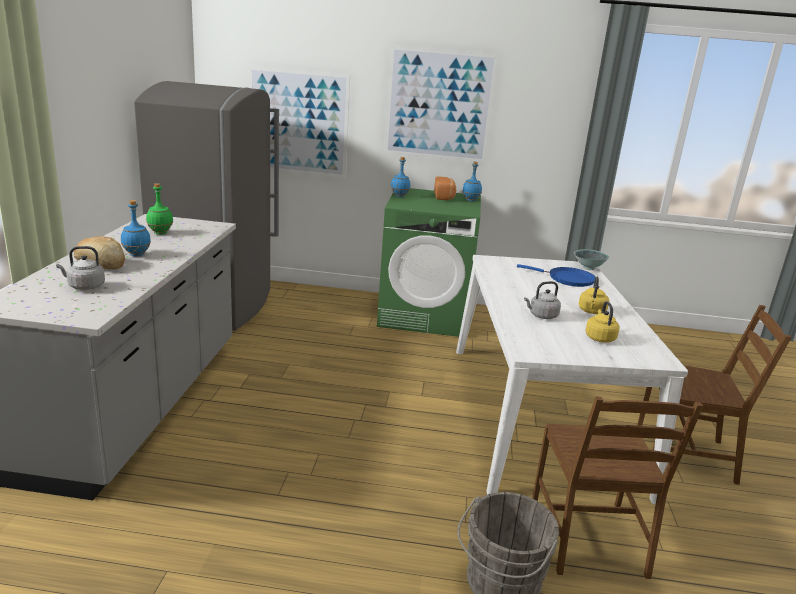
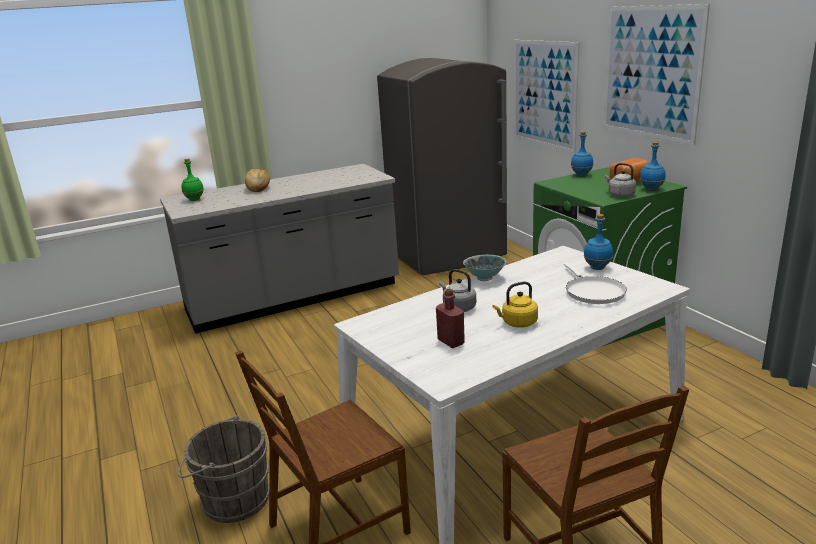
camera: 60 degrees right, 0 degrees up
(84, 286) = (222, 198): grey kettle -> grey kettle (620, 195)
(137, 255) = (288, 187): blue bottle -> blue bottle (598, 268)
(160, 233) = (335, 176): green bottle -> green bottle (195, 200)
(567, 279) = (592, 292): blue frying pan -> white frying pan
(589, 268) = (660, 291): bowl -> bowl (485, 278)
(599, 337) = (451, 342): yellow kettle -> red bottle

